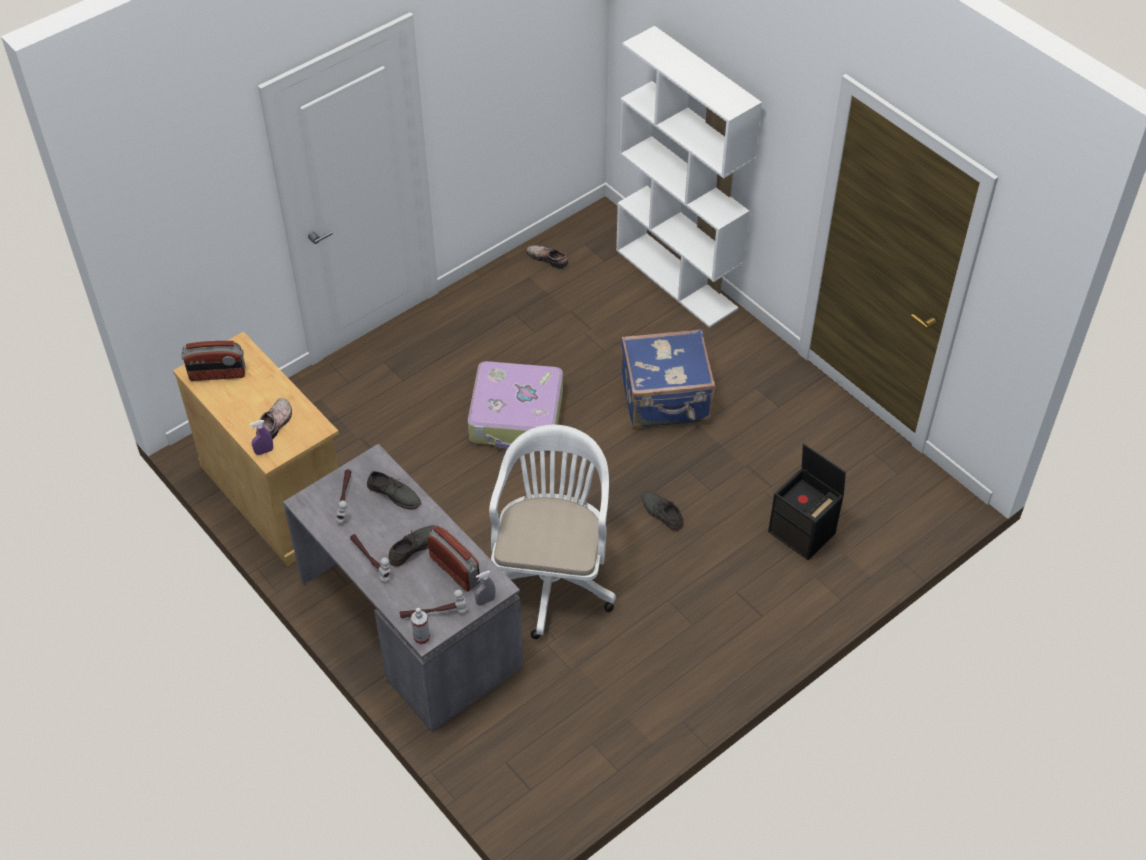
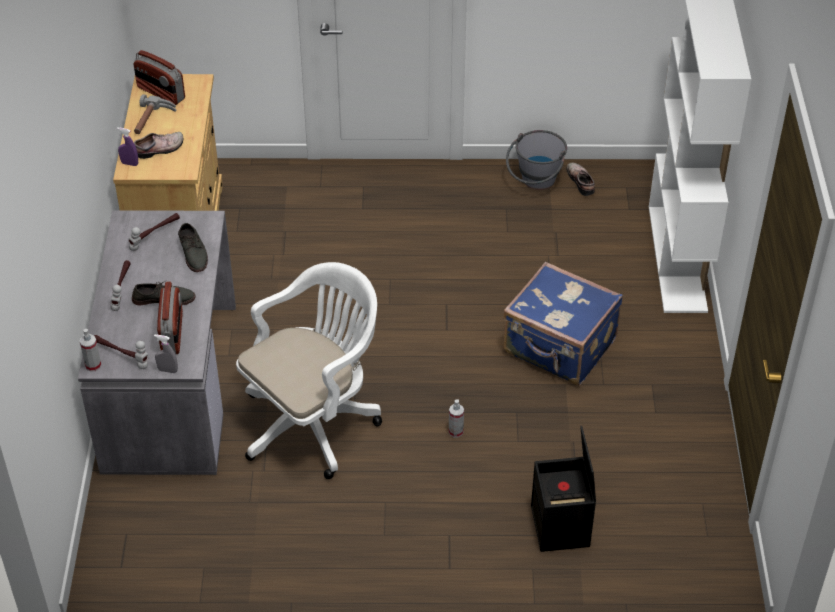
camera: 40 degrees right, 5 degrees down
(239, 402) = (153, 120): none -> hammer
(515, 279) = (535, 183): none -> grey bucket
(517, 416) = (421, 287): suitcase -> none
(661, 512) = (456, 431): grey shoe -> spray bottle

